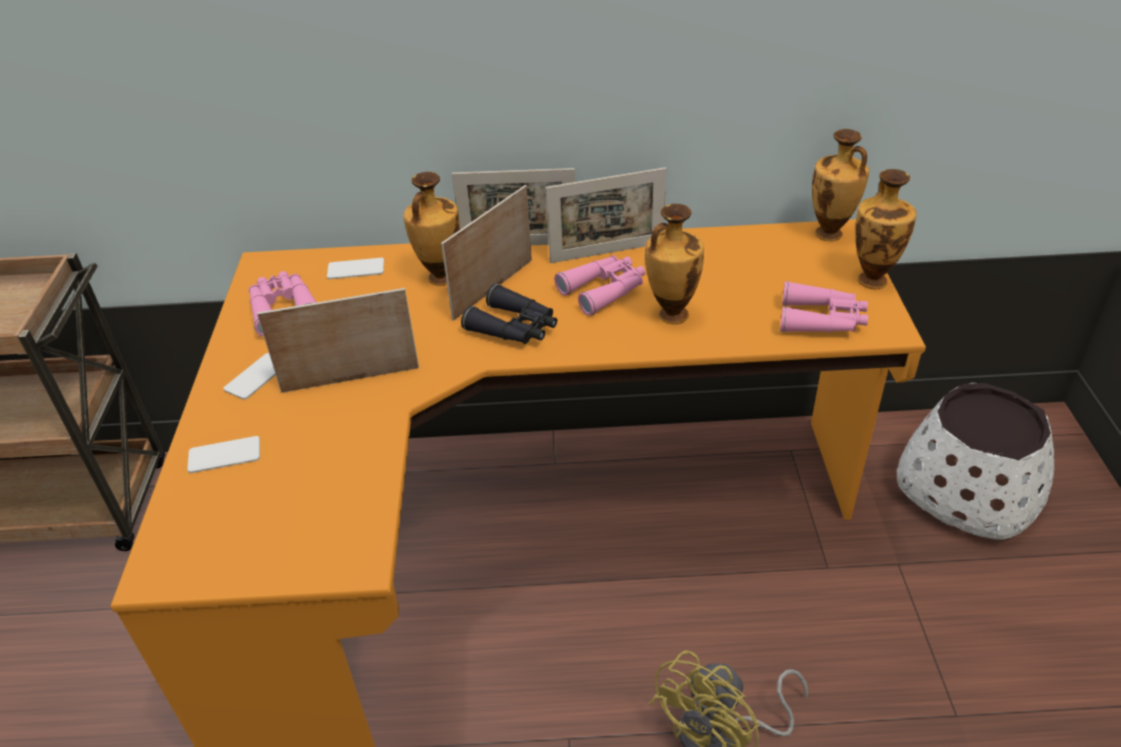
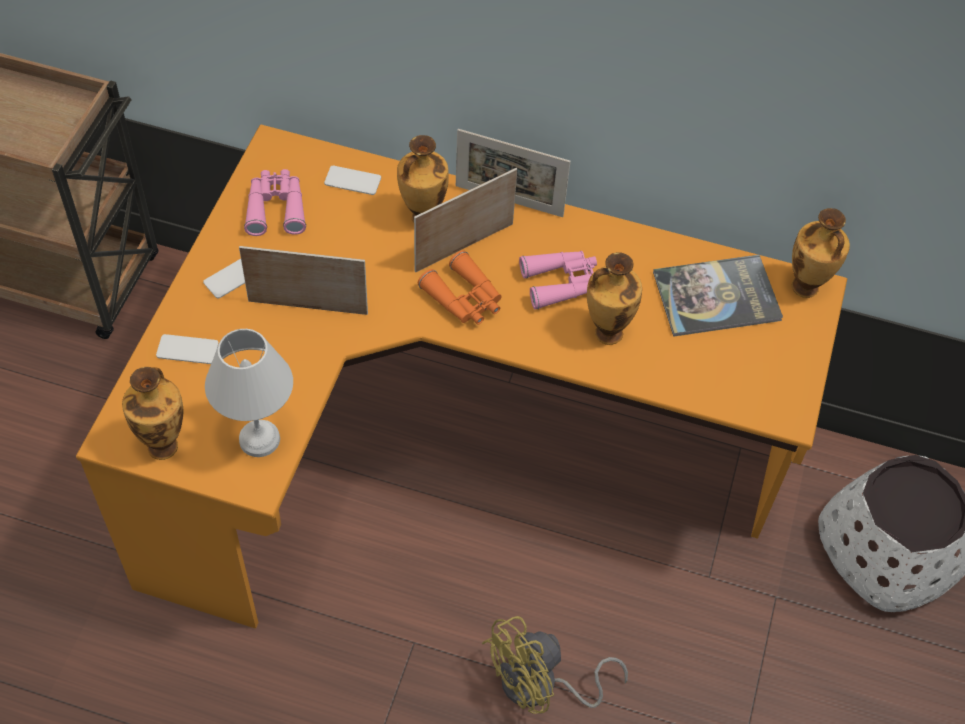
camera: 15 degrees right, 15 degrees up
(340, 515) = (258, 438): none -> white table lamp
(514, 328) = (464, 299): black binoculars -> orange binoculars
(607, 252) = (585, 238): picture frame -> none
(755, 261) = (716, 297): none -> book
(822, 320) = (737, 385): pink binoculars -> none
(872, 279) = (811, 355): vase -> vase (164, 445)

